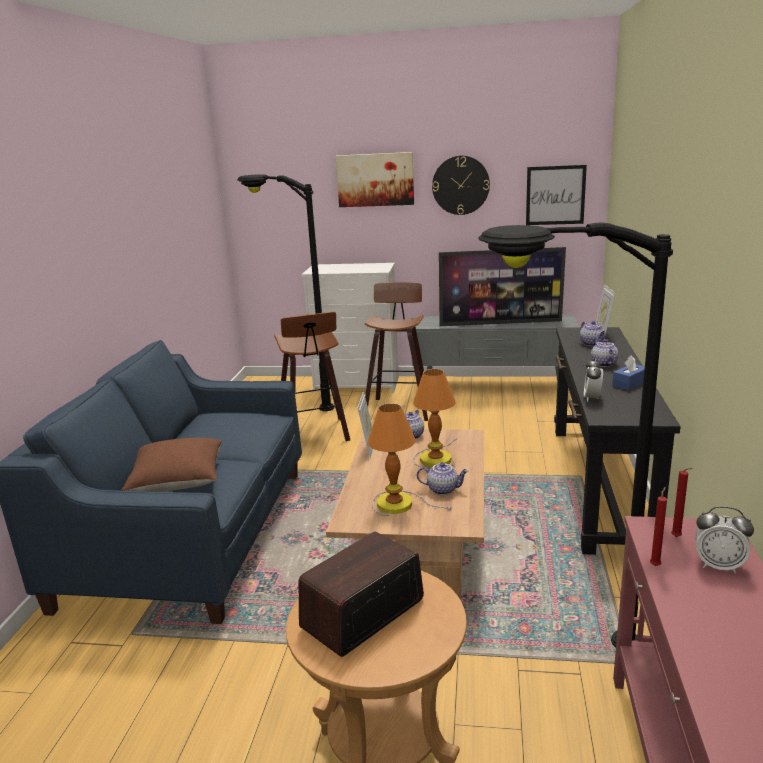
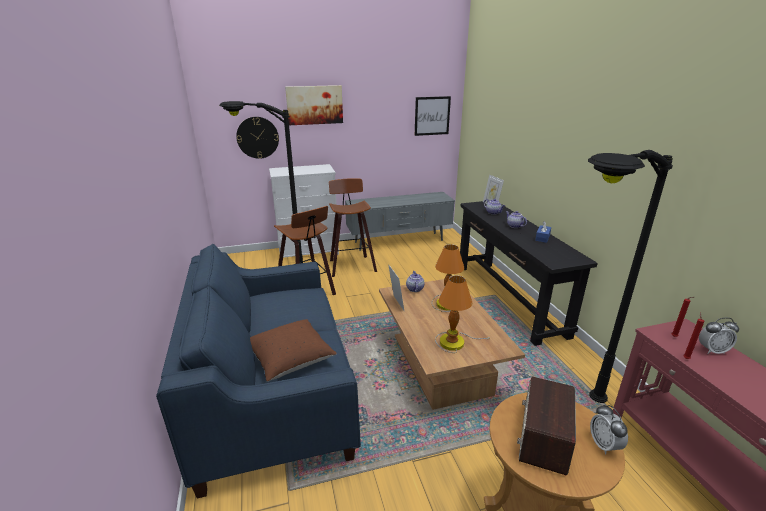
camera: 25 degrees left, 5 degrees up
(443, 489) = (470, 325): teapot -> none
(460, 185) = (373, 109): wall clock -> wall clock (257, 137)
(500, 323) = (405, 201): television -> none
(592, 398) = (534, 251): alarm clock -> alarm clock (604, 445)

